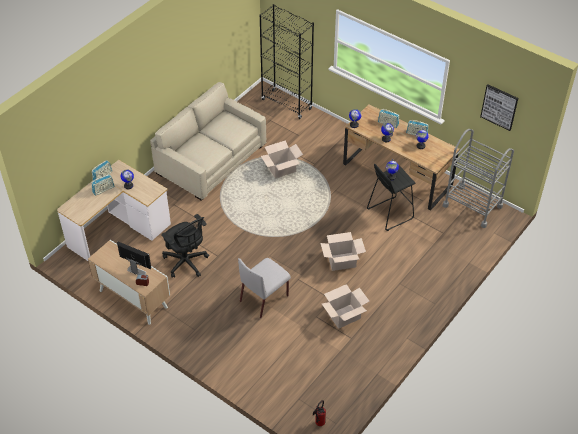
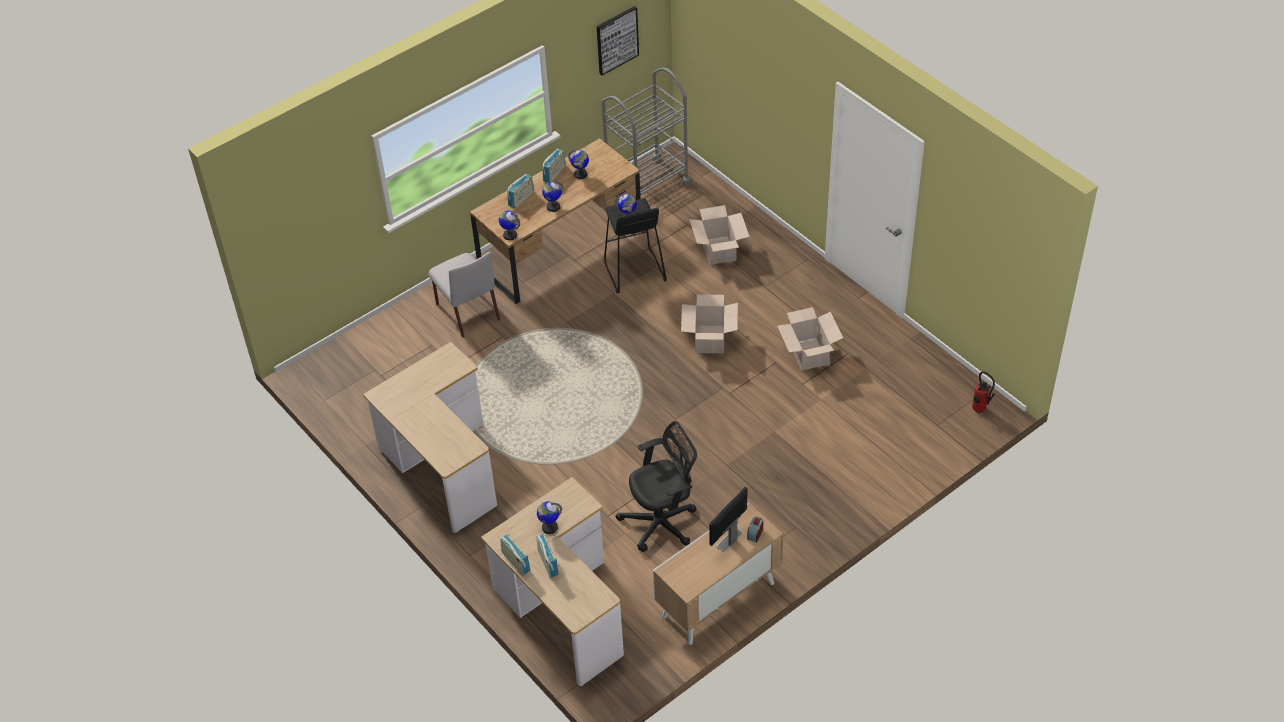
camera: 75 degrees left, 0 degrees up
(211, 158) = (440, 464): beige sofa -> desk
(264, 298) = (755, 436): grey chair -> grey chair (467, 311)
(282, 169) = (500, 377): cardboard box -> cardboard box (718, 250)
(286, 104) = (353, 348): black bookcase -> none

